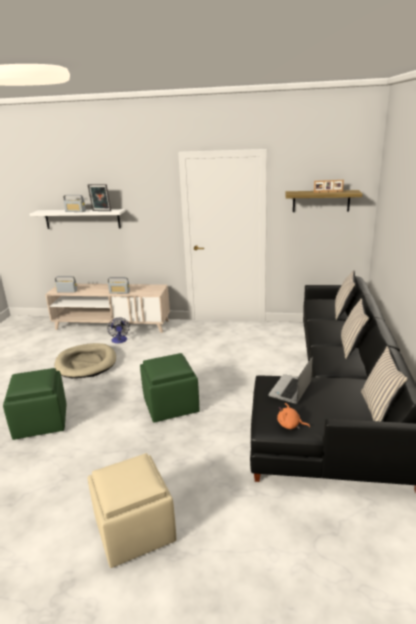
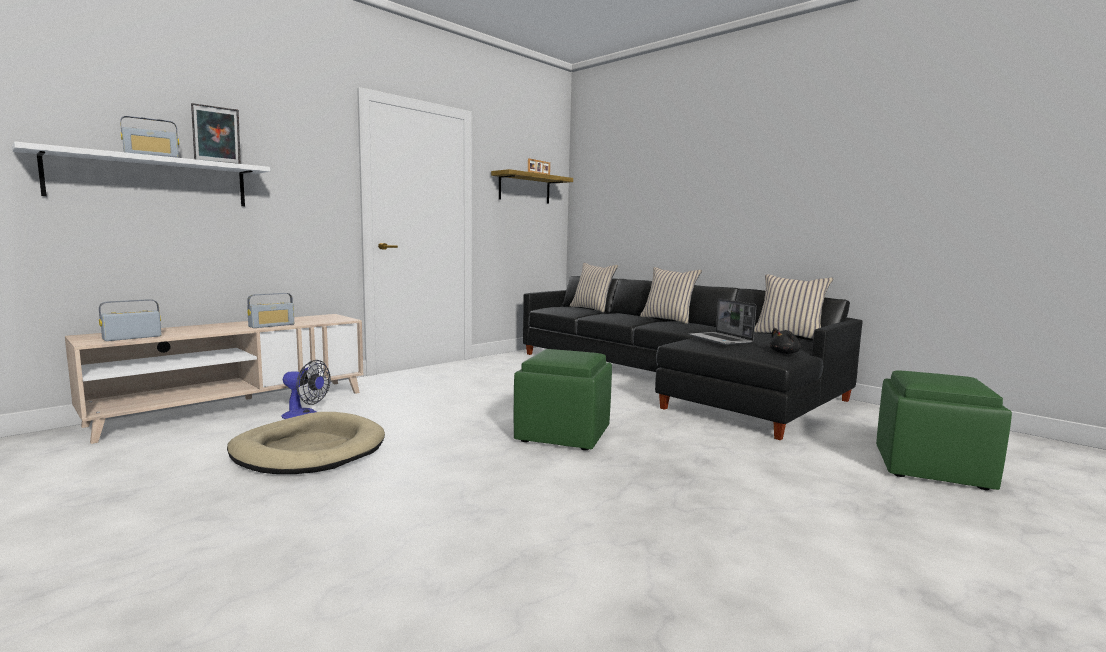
camera: 55 degrees left, 15 degrees down
(41, 421) = (423, 527): green ottoman -> green ottoman (930, 467)
(134, 530) = (826, 520): beige ottoman -> none
(290, 425) = (785, 353): orange plush toy -> black plush toy

